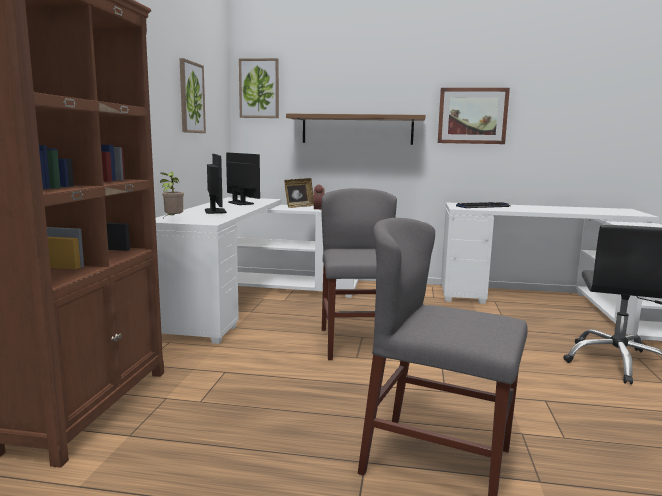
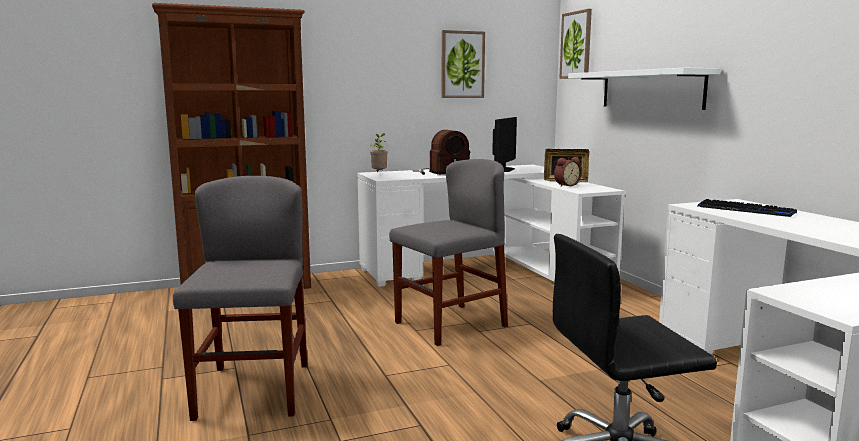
camera: 60 degrees right, 0 degrees up
(215, 211) = (440, 173): monitor -> radio
(357, 129) = (650, 89): brown shelf -> white shelf
(472, 116) = (781, 64): picture -> none

